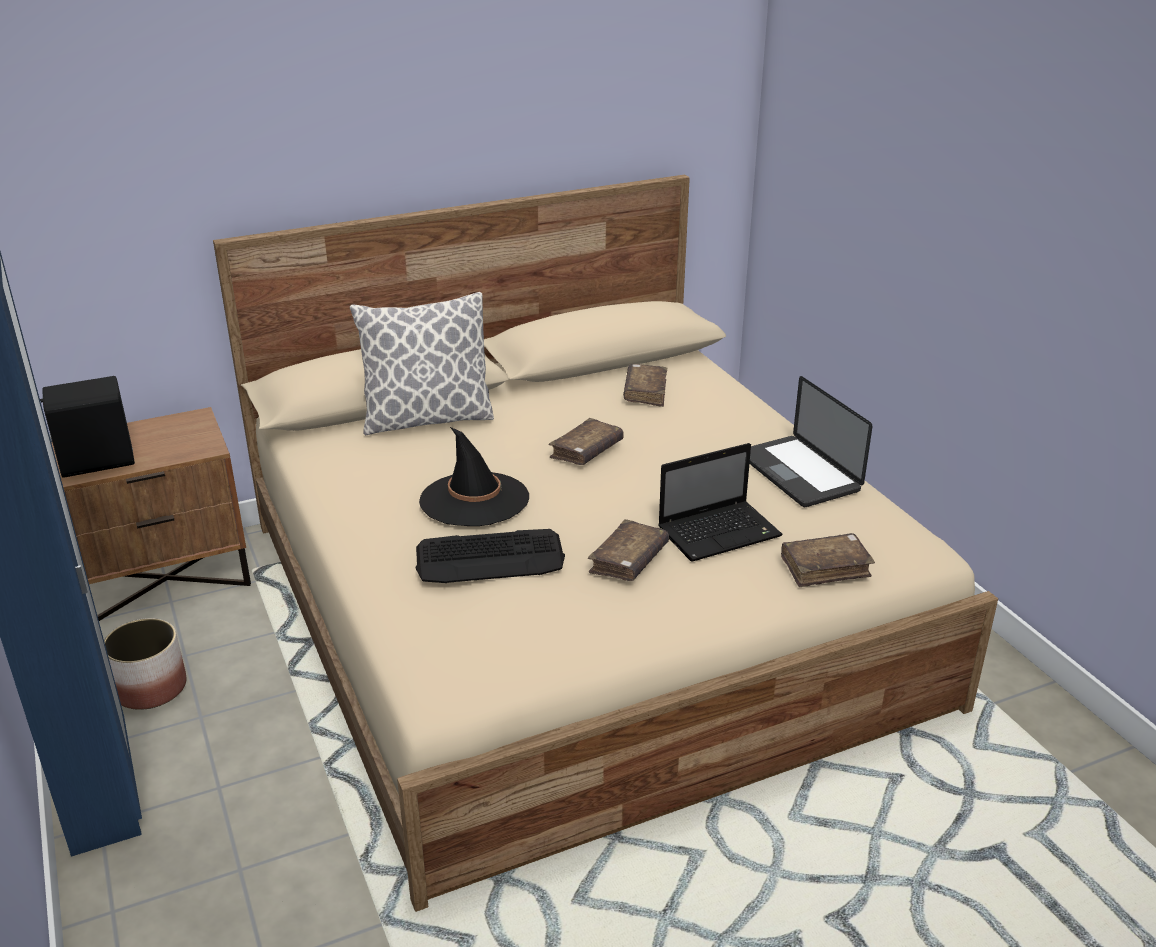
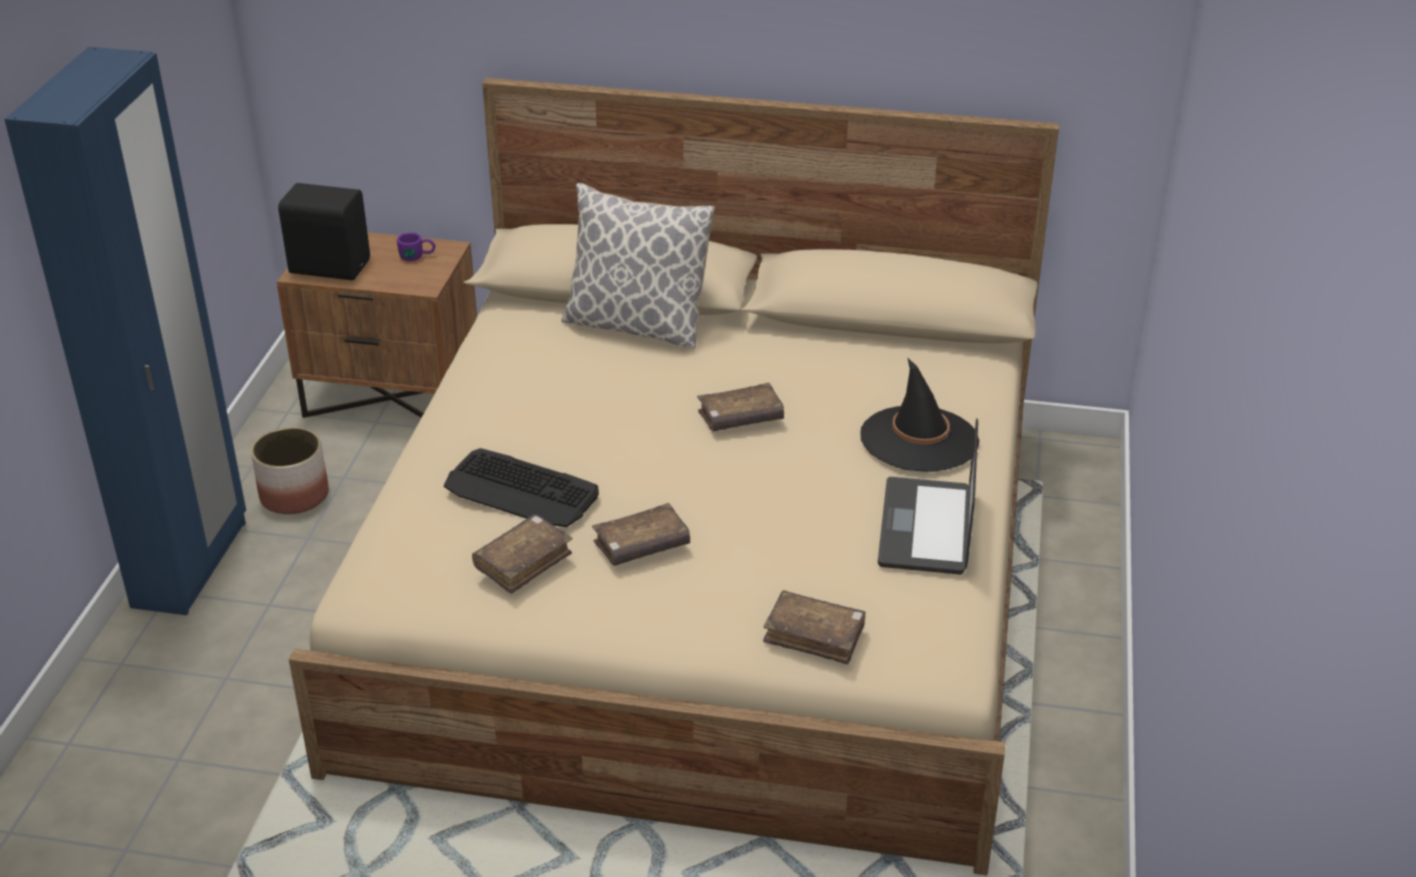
camera: 35 degrees right, 5 degrees up
(174, 430) = (417, 256): none -> purple mug
(474, 500) = (579, 427): black hat -> black hat (919, 439)
(645, 392) = (883, 374): brown book -> brown book (523, 562)
(721, 532) = (764, 555): laptop -> none

